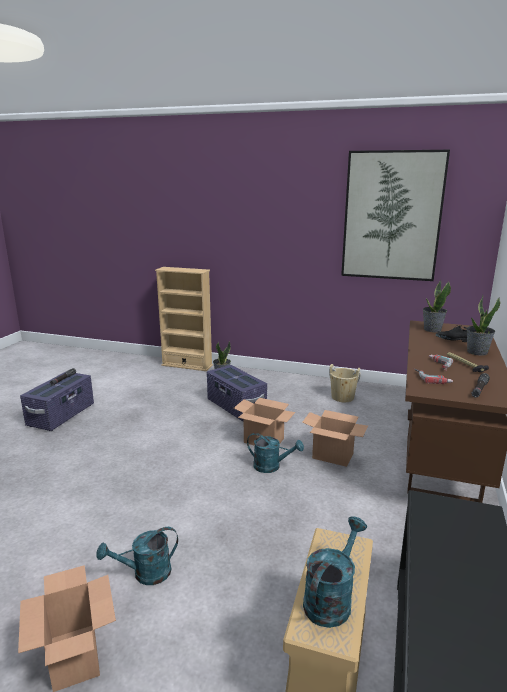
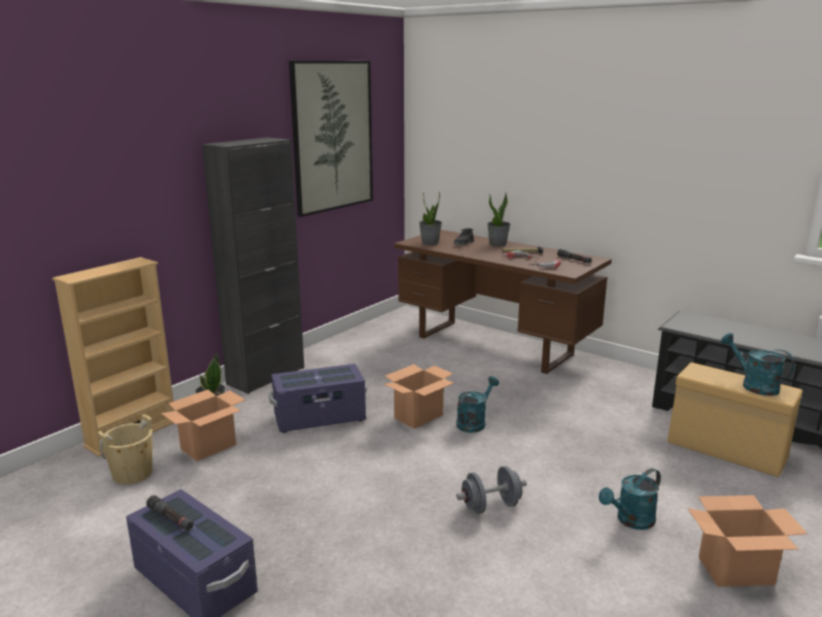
camera: 70 degrees left, 0 degrees up
(145, 574) = (631, 521): turquoise watering can -> turquoise watering can turned 60 degrees clockwise
(148, 493) = (491, 506): none -> grey dumbbell
(280, 378) = (266, 376): none -> black cabinet
(333, 456) = (472, 388): cardboard box -> cardboard box (209, 446)
(342, 397) = (356, 356): beige bucket -> beige bucket (132, 474)

